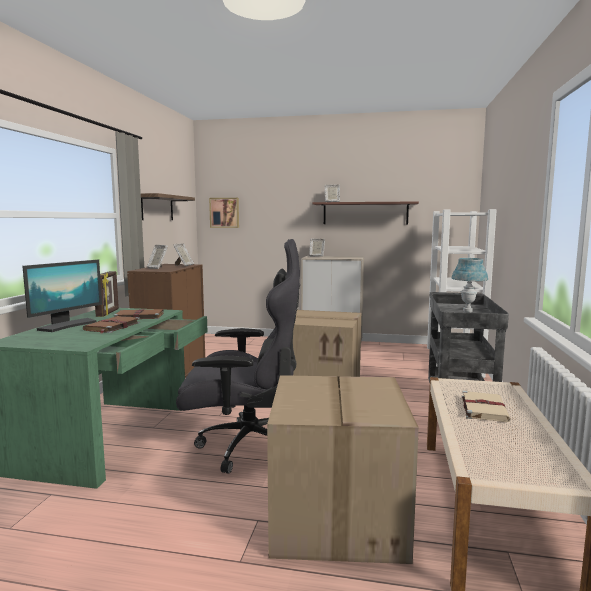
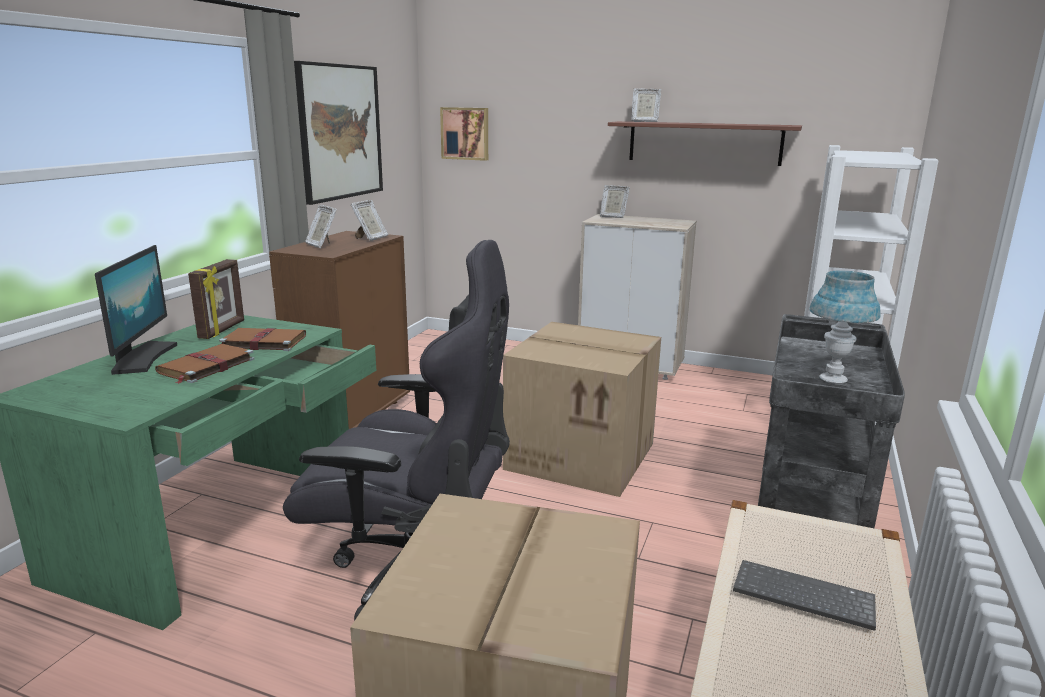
camera: 10 degrees right, 10 degrees up
(67, 325) = (142, 358): monitor -> monitor turned 45 degrees counterclockwise
(157, 207) = (340, 132): shelf -> picture
(483, 408) = (801, 598): beige book -> keyboard

